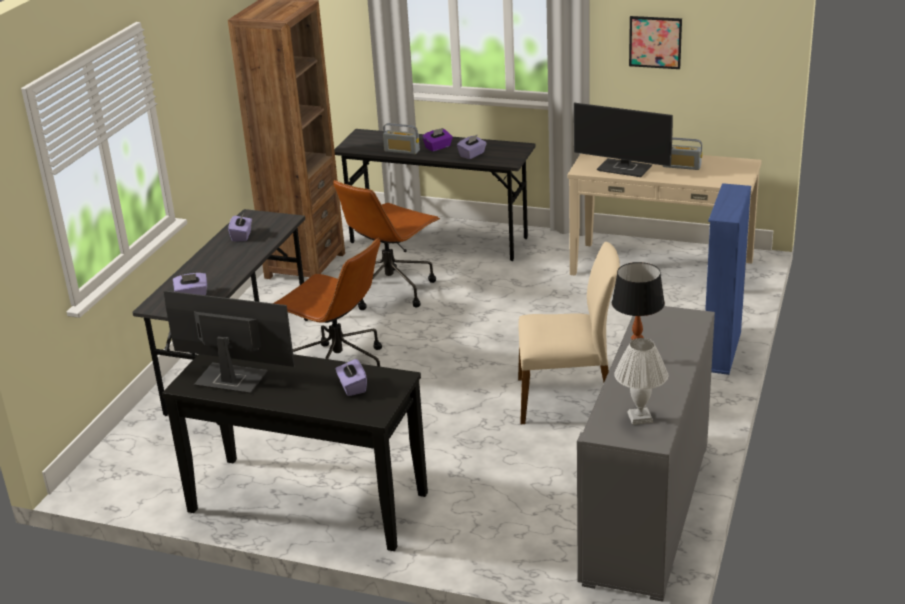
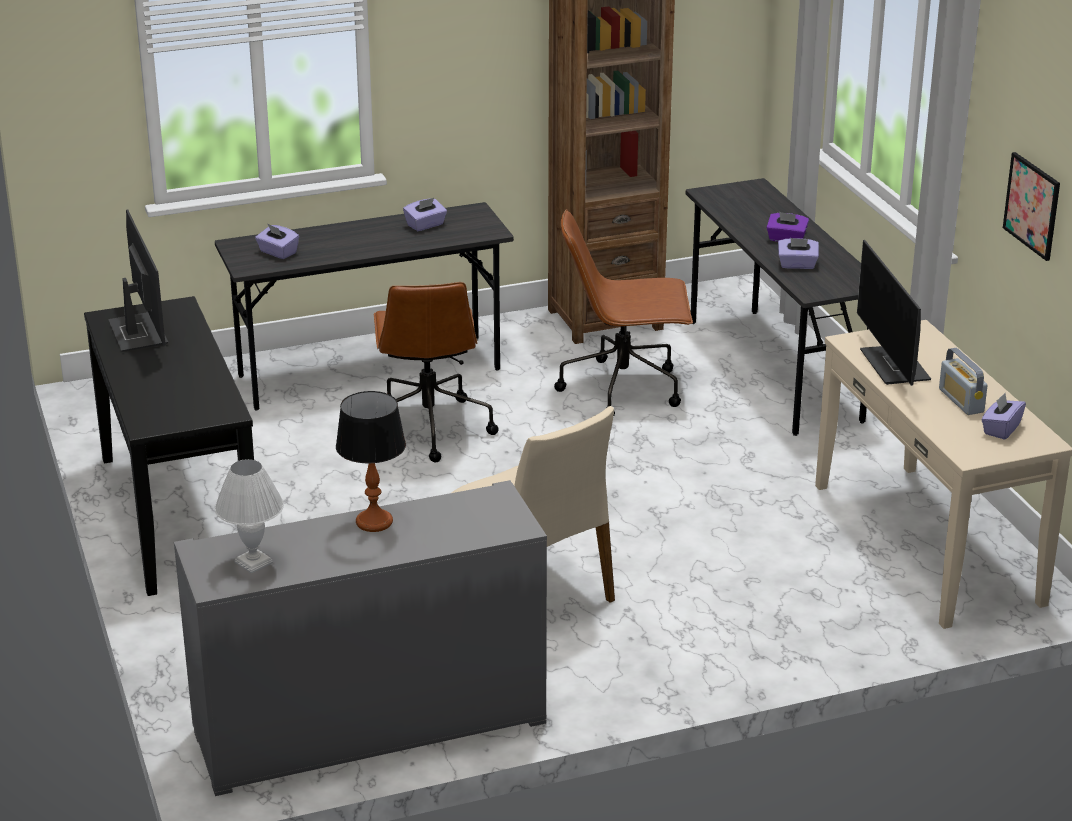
camera: 50 degrees right, 0 degrees up
(352, 387) = (185, 396): purple tissue box -> purple tissue box (1001, 429)
(402, 151) = (745, 223): radio -> none
(721, 351) = (775, 661): blue bookcase -> none

